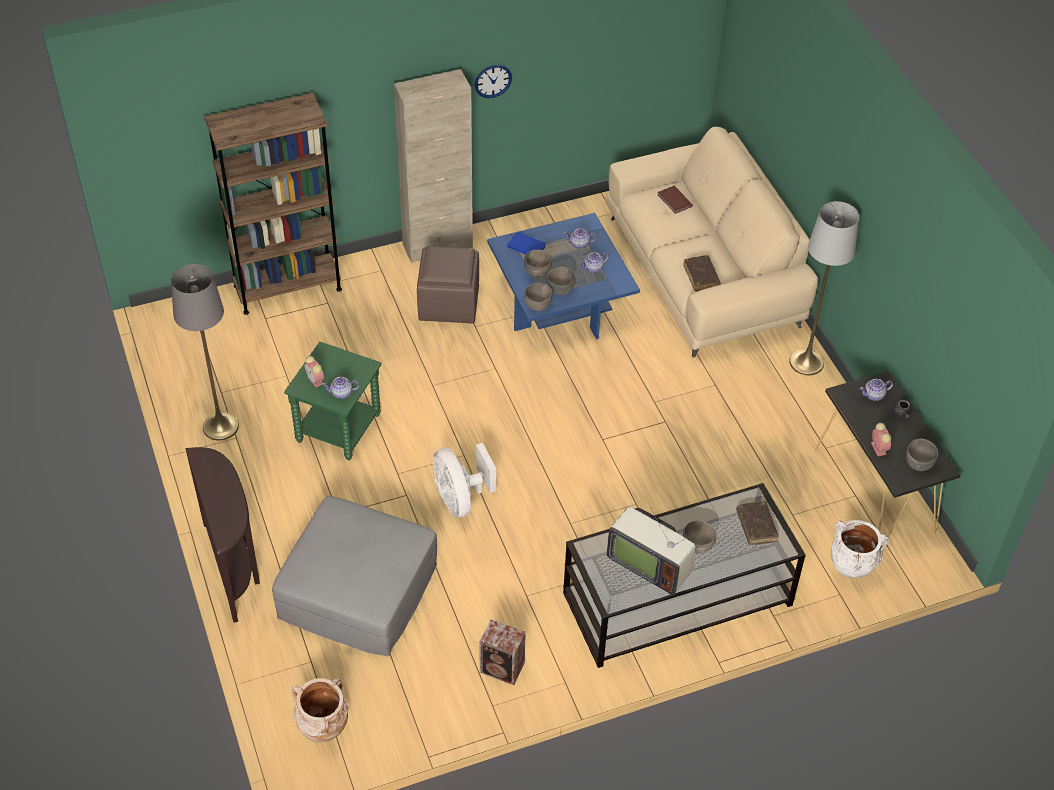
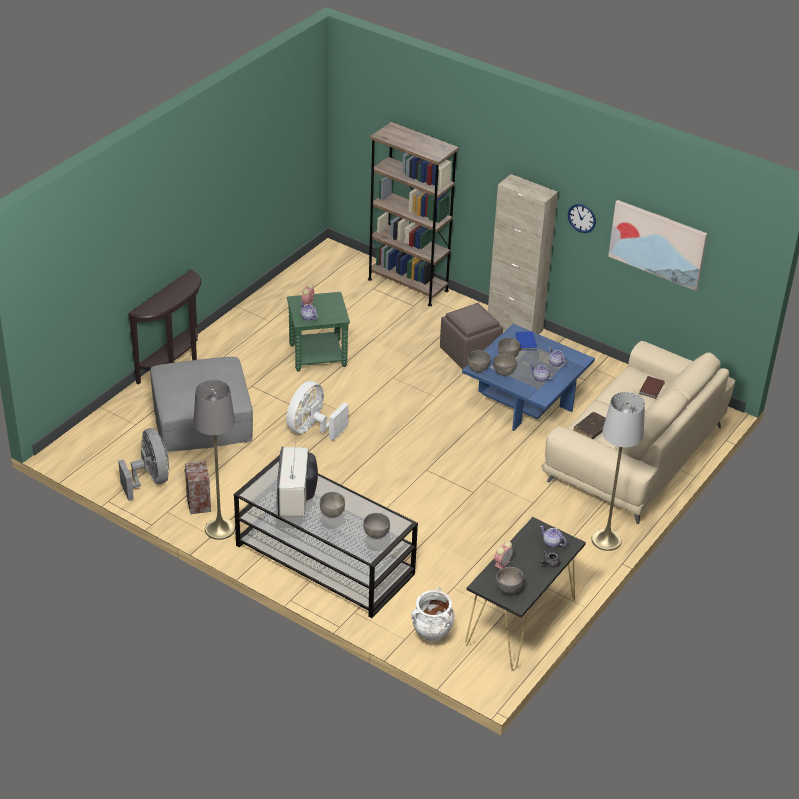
camera: 55 degrees right, 10 degrees down
(220, 426) = (272, 311): grey floor lamp -> grey floor lamp (219, 529)
(323, 730) = (92, 451): beige vase -> none
(424, 695) = (150, 480): none -> grey fan
(591, 55) = (658, 243): none -> picture
(756, 526) = (376, 534): brown book -> grey bowl

